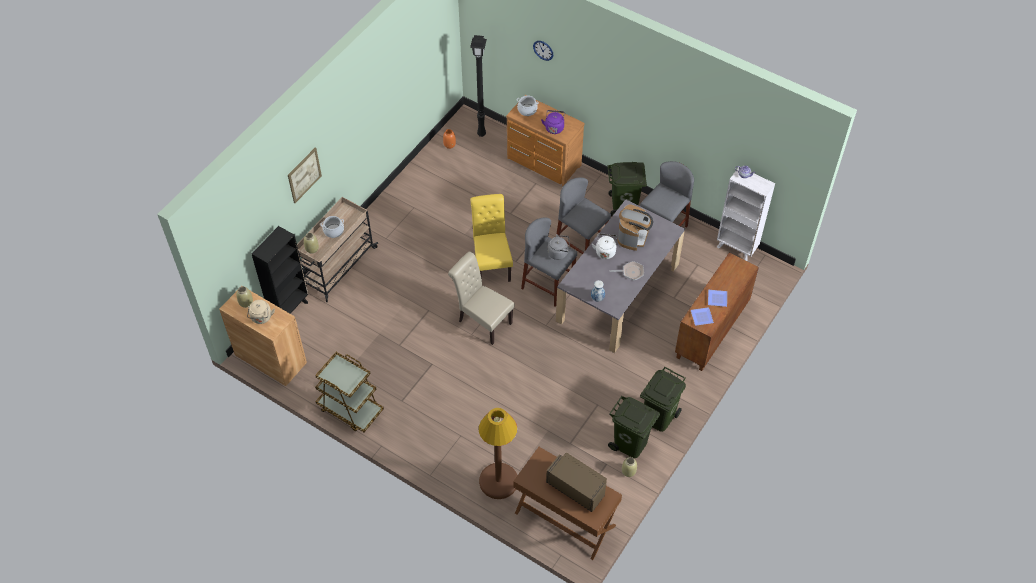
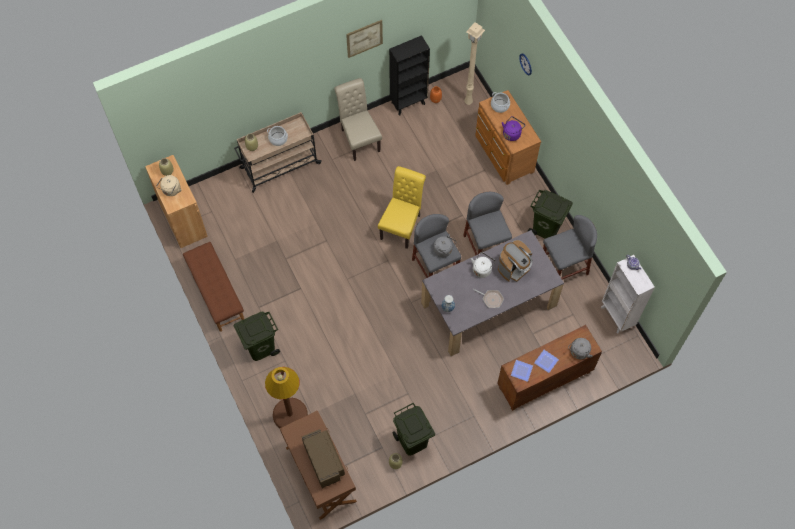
camera: 30 degrees right, 10 degrees up
(290, 309) = (222, 184): black bookcase -> black bookcase (409, 103)
(304, 175) = (260, 87): picture -> picture (364, 38)
(350, 409) = (216, 293): brown cart -> brown bench
(482, 133) = (469, 101): black floor lamp -> beige floor lamp
(482, 321) = (362, 272): beige chair -> beige chair (359, 138)
(658, 416) = (450, 430): green trash can -> green trash can (260, 347)
(740, 277) = (578, 352): none -> grey kettle

